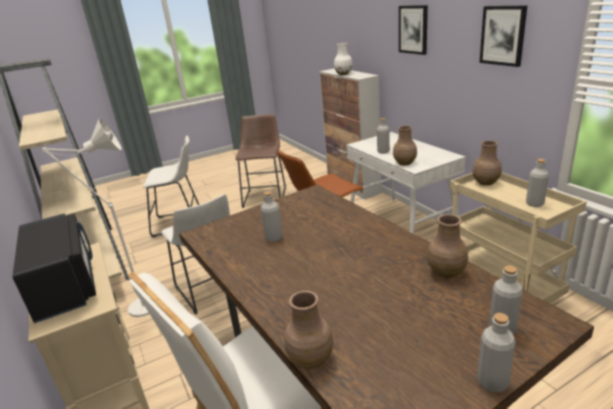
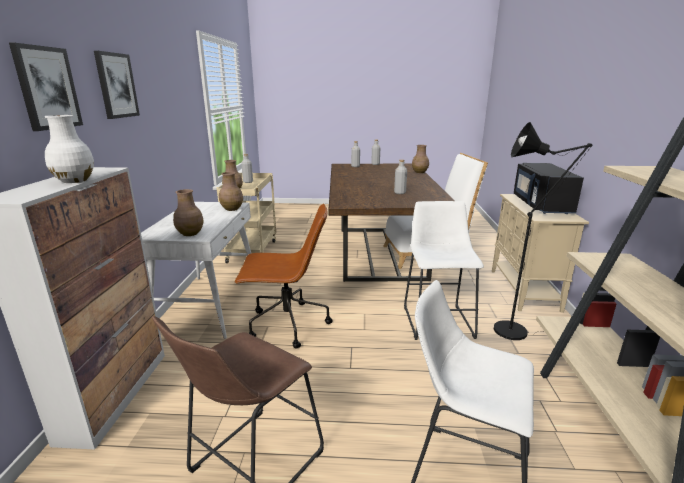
camera: 150 degrees left, 5 degrees down
(137, 309) = (516, 331): white floor lamp -> black floor lamp
(383, 151) = (212, 221): grey bottle -> none
(446, 272) = (344, 173): brown vase -> brown vase (190, 233)
(503, 35) = (179, 87): picture -> picture (47, 88)

